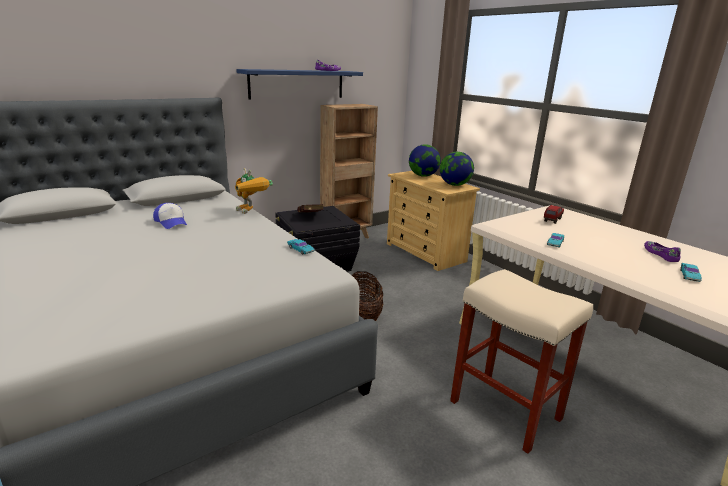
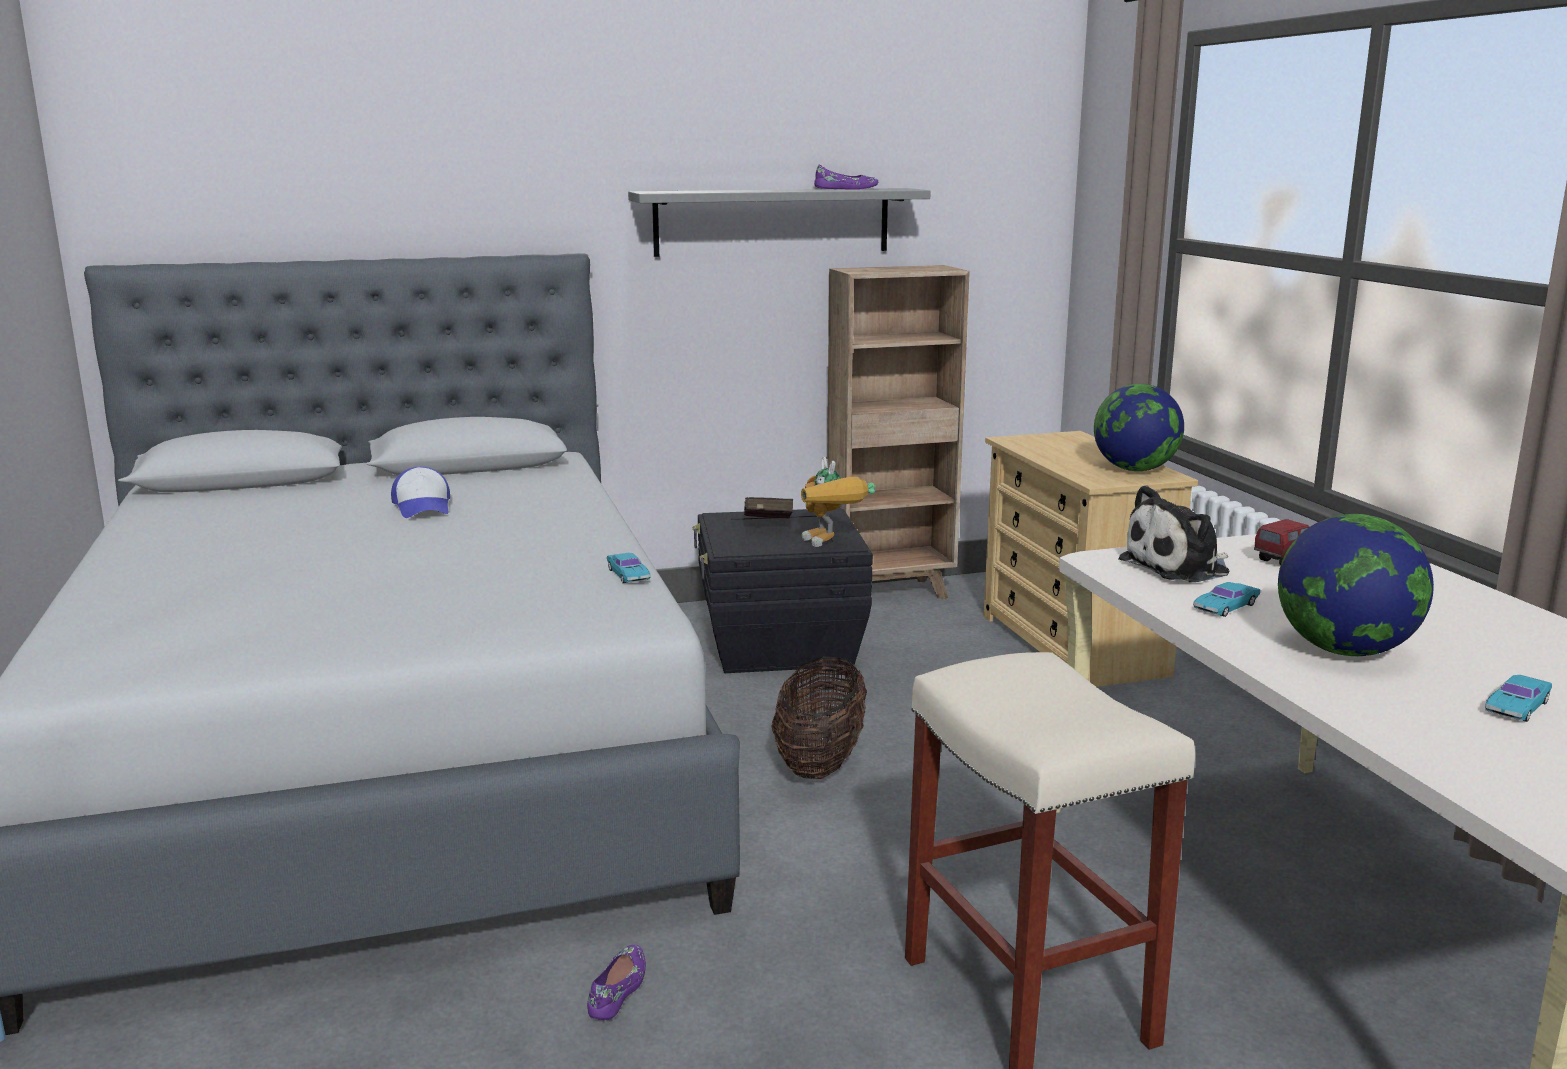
camera: 20 degrees right, 5 degrees down
(251, 212) = (594, 499): toy robot -> toy robot (831, 544)
(297, 84) = (772, 221): blue shelf -> grey shelf
(423, 176) = (1073, 445): globe -> globe (1345, 651)
(521, 227) = (1179, 567): none -> plush toy
(661, 254) = (1501, 656): purple shoe -> purple shoe (619, 989)

